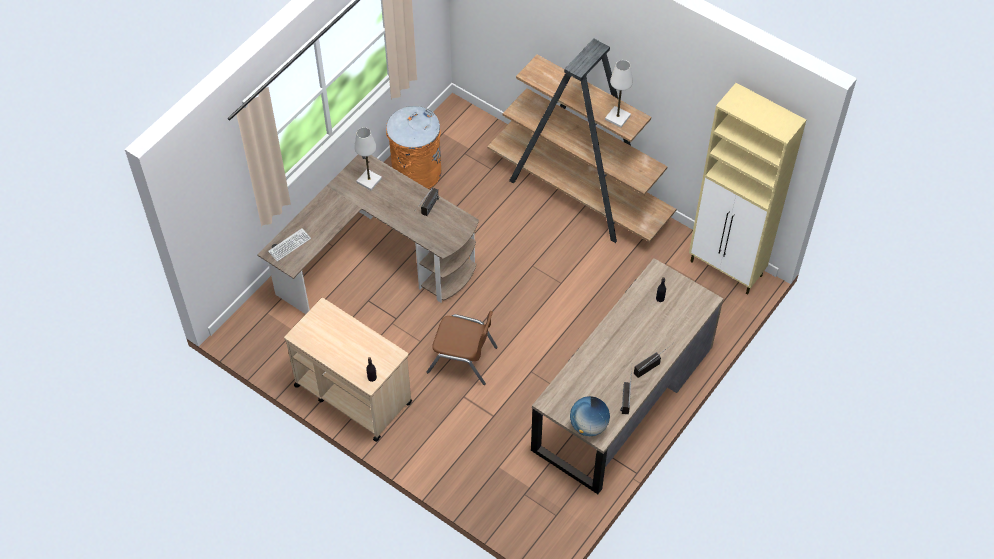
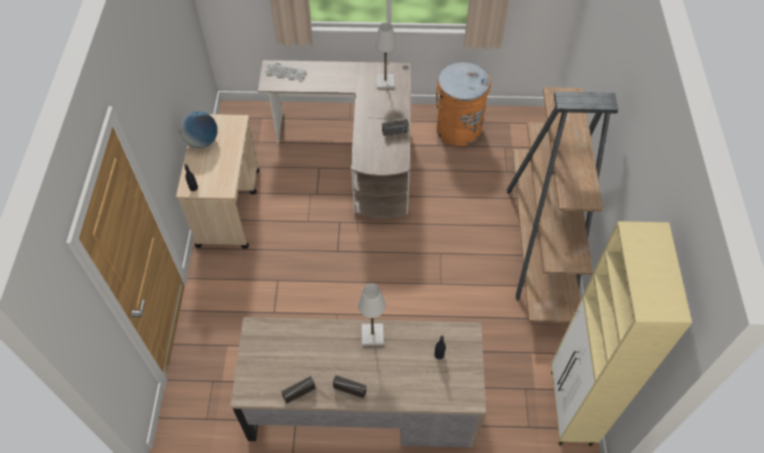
camera: 55 degrees right, 0 degrees up
(462, 359) = (312, 259): brown chair -> none
(588, 425) = (251, 376): globe -> globe (202, 141)
(617, 117) = (574, 183): white table lamp -> white table lamp (372, 335)

